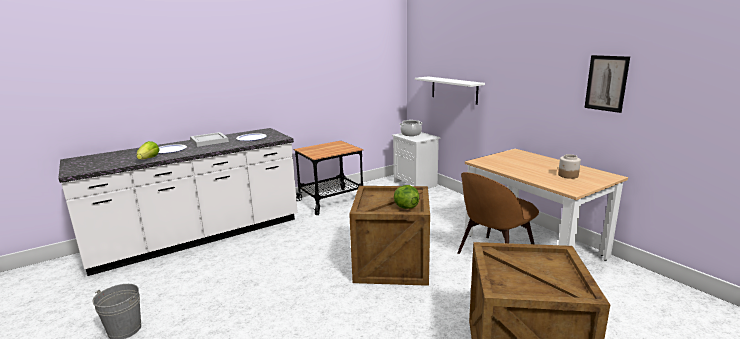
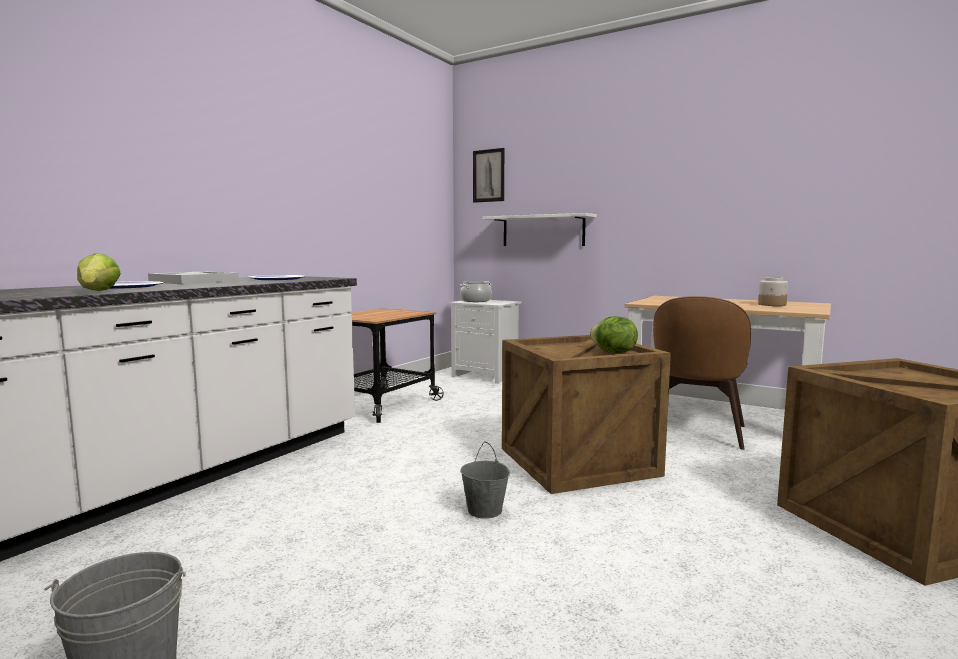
camera: 25 degrees left, 10 degrees down
(309, 285) = (484, 510): none -> grey bucket
(606, 83) = (785, 191): picture -> picture (488, 175)

